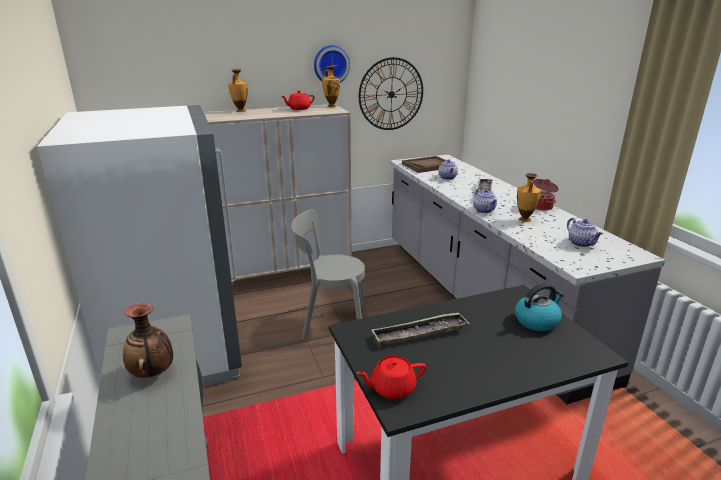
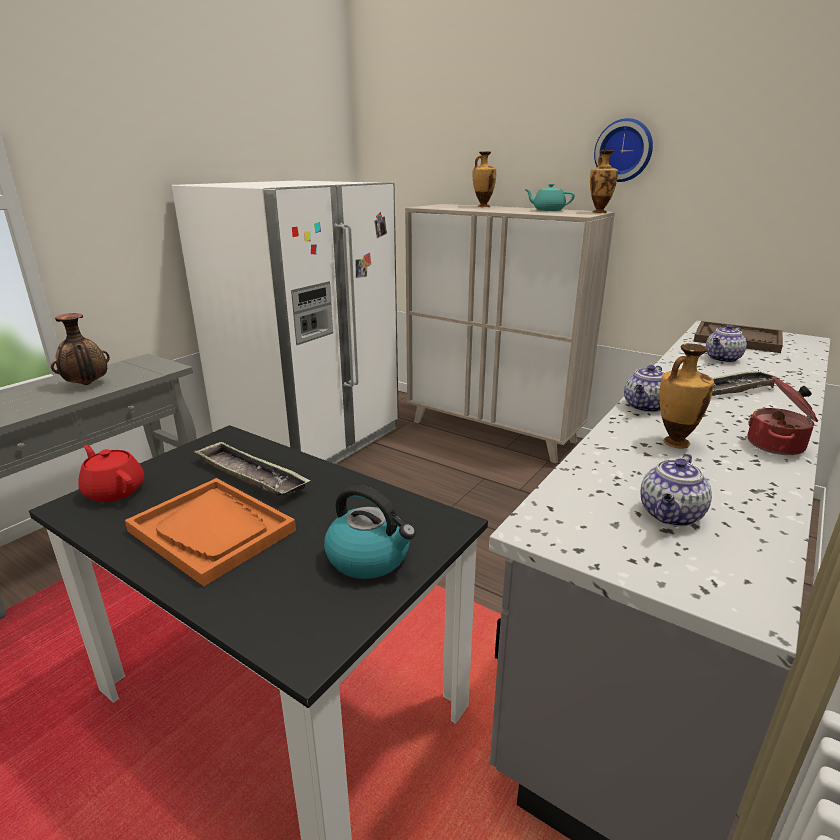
camera: 55 degrees right, 0 degrees up
(298, 109) = (548, 210): red teapot -> turquoise teapot
(330, 321) = (450, 492): grey chair -> none
(391, 94) = (725, 207): wall clock -> none
(478, 359) = (212, 531): none -> orange tray

